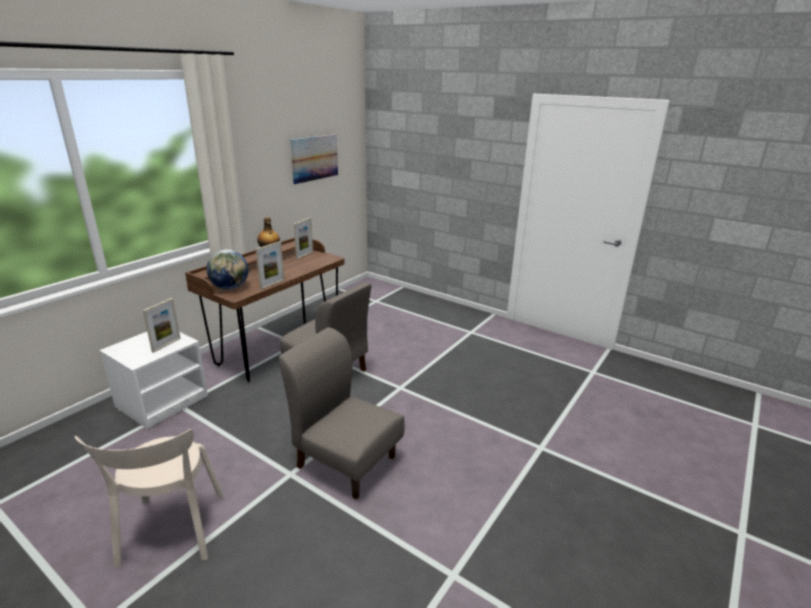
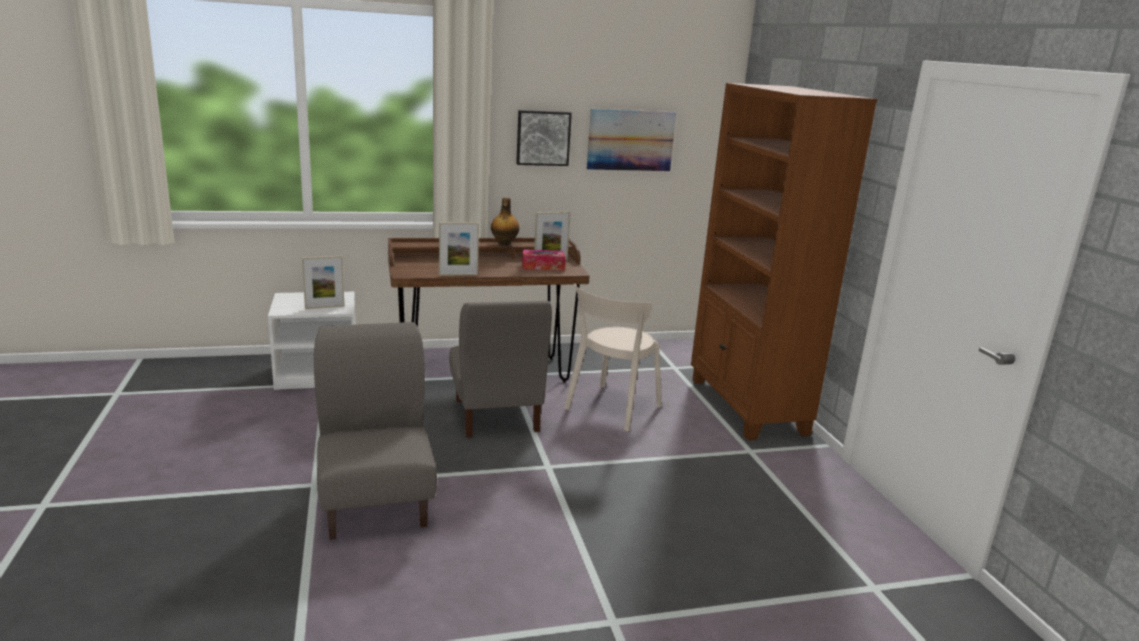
camera: 40 degrees right, 5 degrees down
(171, 533) = (169, 475): beige chair -> beige chair (611, 409)
(230, 287) = (415, 266): globe -> none
(265, 167) = (543, 138): none -> picture
(309, 260) = (543, 266): none -> tissue box
(437, 309) = (746, 406): none -> brown bookcase

